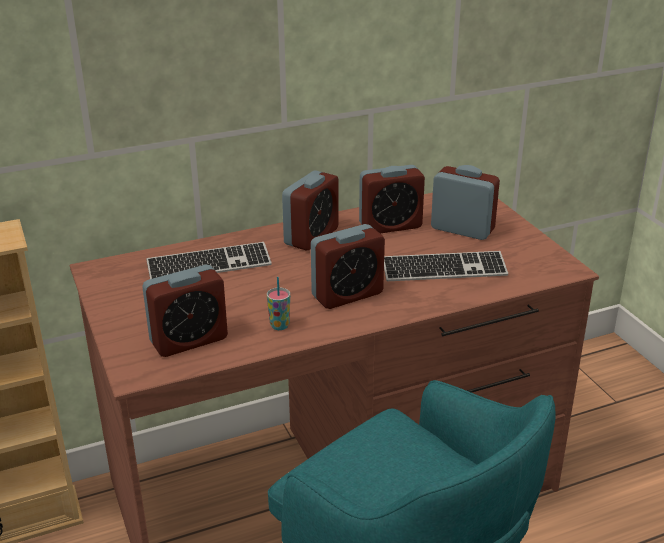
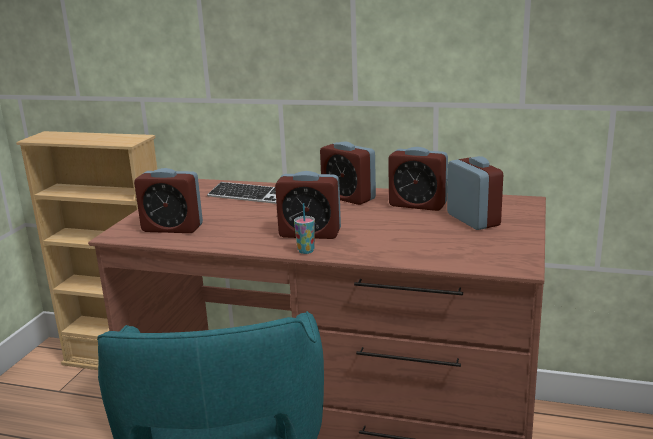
camera: 40 degrees right, 10 degrees down
(279, 326) = (235, 237): cup -> cup (306, 251)
(311, 236) = (348, 197): alarm clock -> alarm clock turned 60 degrees clockwise
(444, 269) = (409, 239): keyboard -> none

